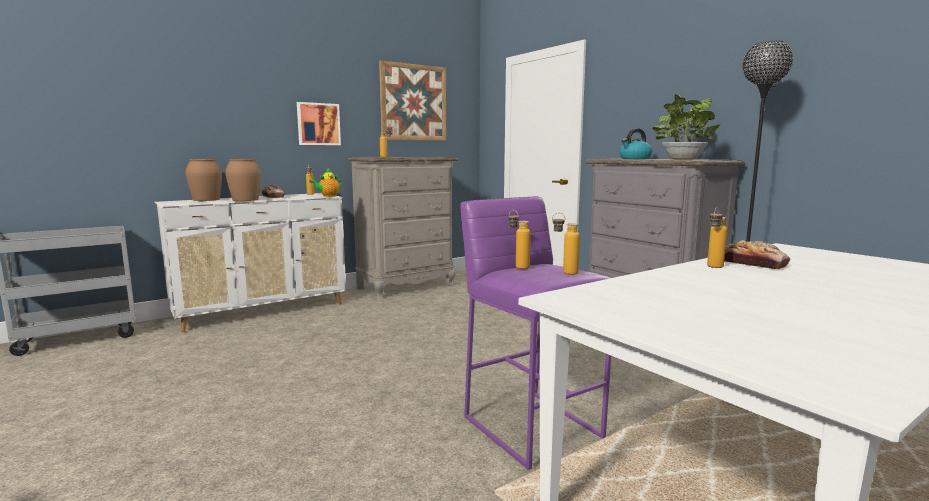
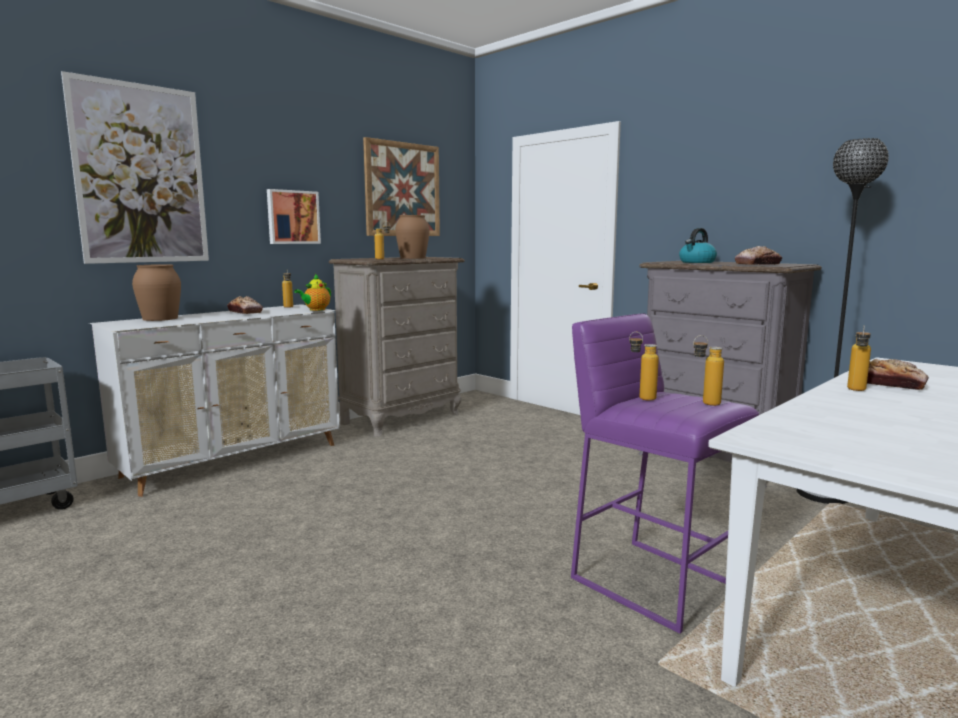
camera: 10 degrees left, 0 degrees up
(196, 91) = (141, 174): none -> picture
(245, 200) = (215, 317): brown vase -> brown vase (412, 258)
(681, 159) = (758, 264): potted plant -> bread

